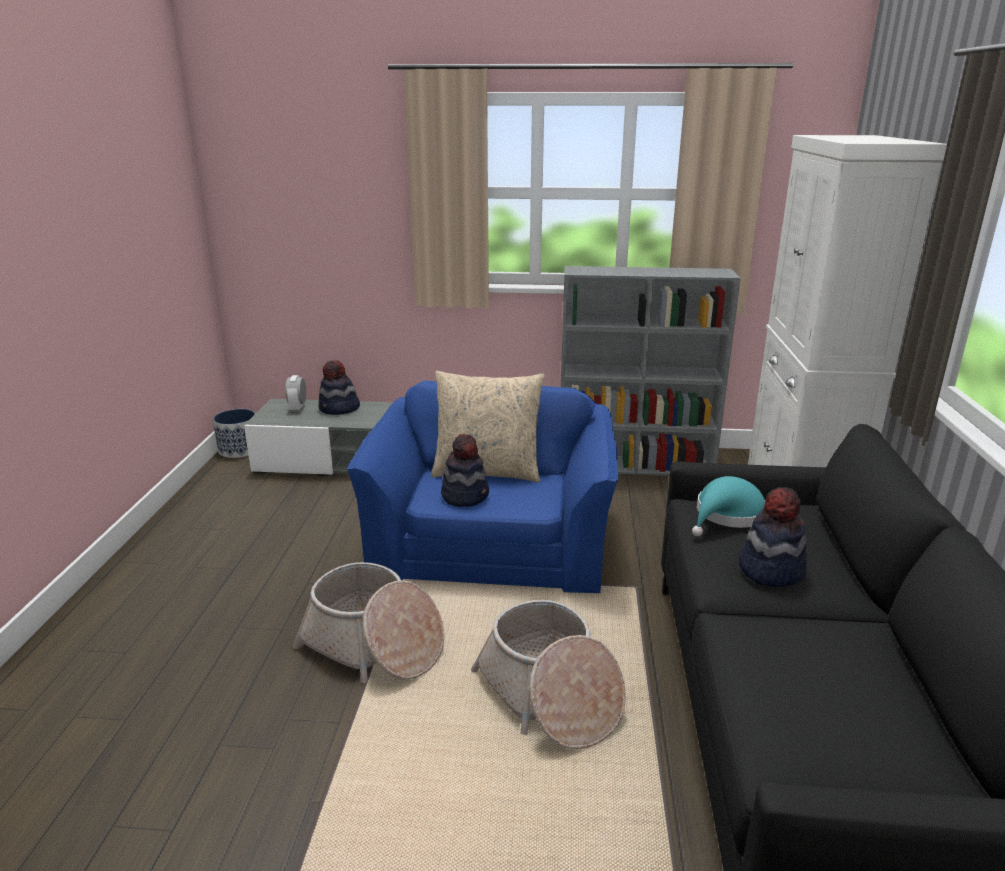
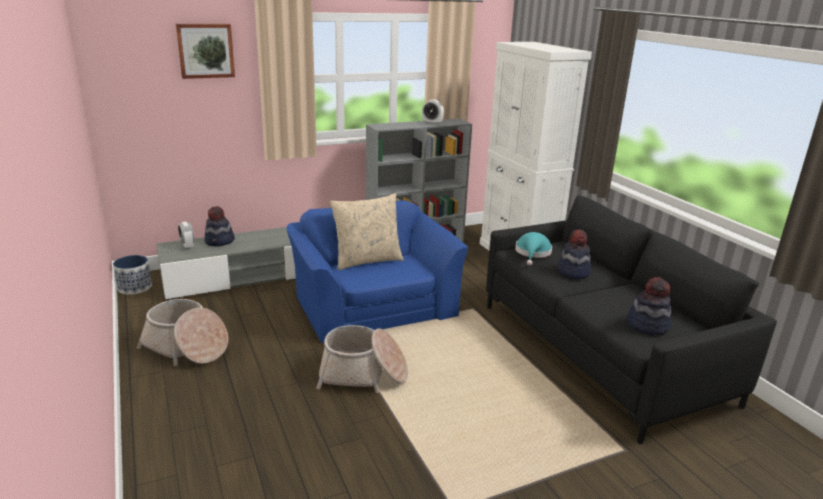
camera: 30 degrees left, 0 degrees up
(346, 147) = (205, 50): none -> picture
(465, 495) = (371, 275): hat -> hat (647, 325)
(549, 695) = (477, 369): basket -> basket (186, 347)
(671, 272) = (432, 123): none -> alarm clock

